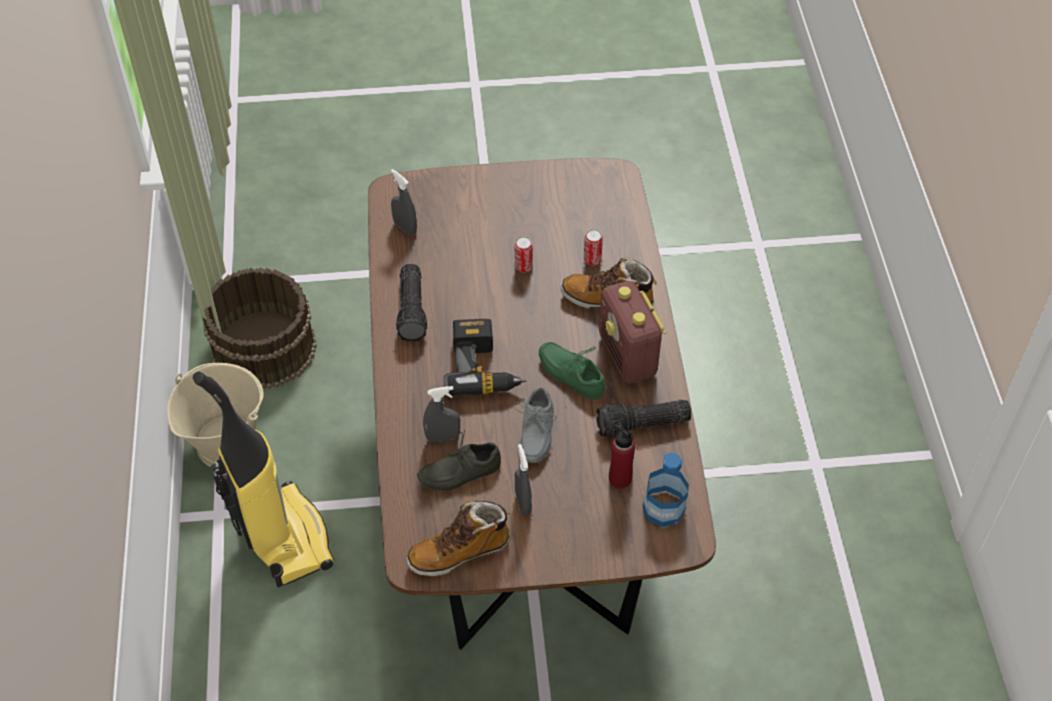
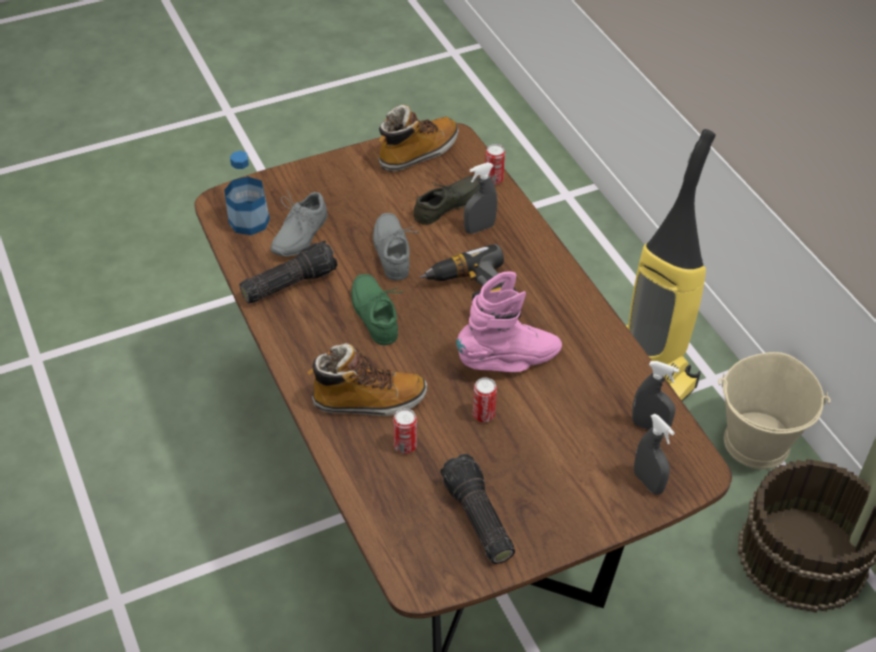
camera: 160 degrees right, 5 degrees down
(399, 492) = (493, 179): none -> can
(413, 310) = (579, 334): flashlight -> flashlight (476, 518)
(482, 302) = (509, 361): none -> pink boot
(523, 503) = (380, 197): grey spray bottle -> grey spray bottle (648, 482)
(573, 373) = (377, 314): green shoe -> green shoe turned 135 degrees counterclockwise
(620, 478) = (297, 234): red bottle -> grey shoe
(628, 356) = (324, 345): radio -> none

